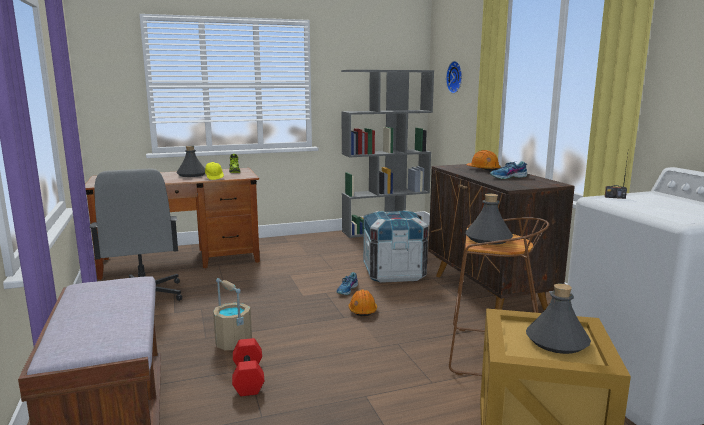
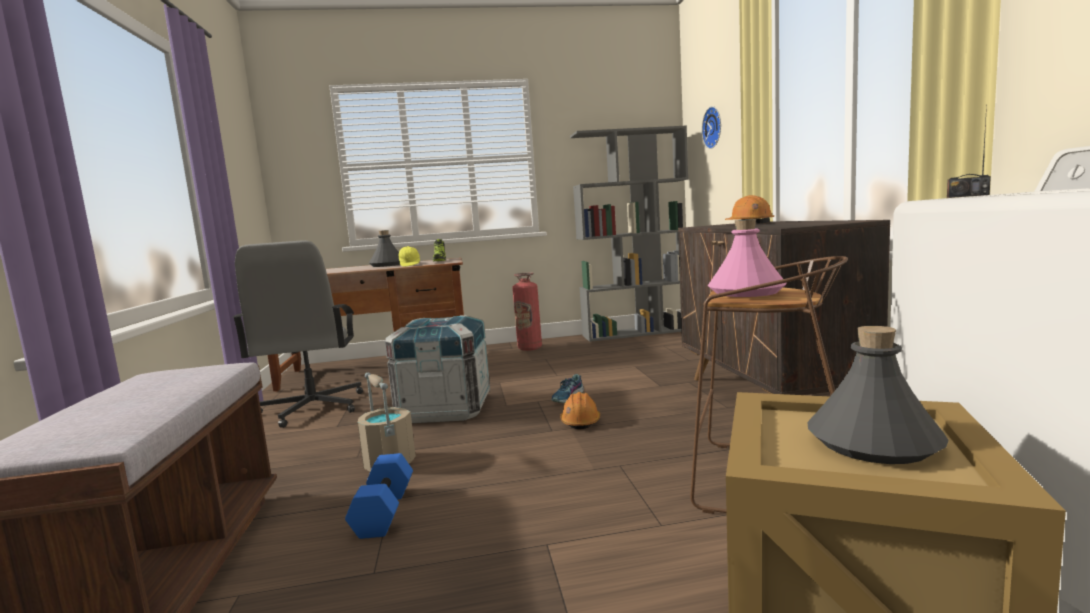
camera: 10 degrees right, 5 degrees down
(249, 378) = (385, 512): red dumbbell -> blue dumbbell
(302, 242) = (530, 348): none -> fire extinguisher
(393, 273) = (636, 377): crate -> crate (445, 409)
(488, 239) = (746, 292): grey bottle -> pink bottle
(508, 177) = (784, 223): shoe -> none

